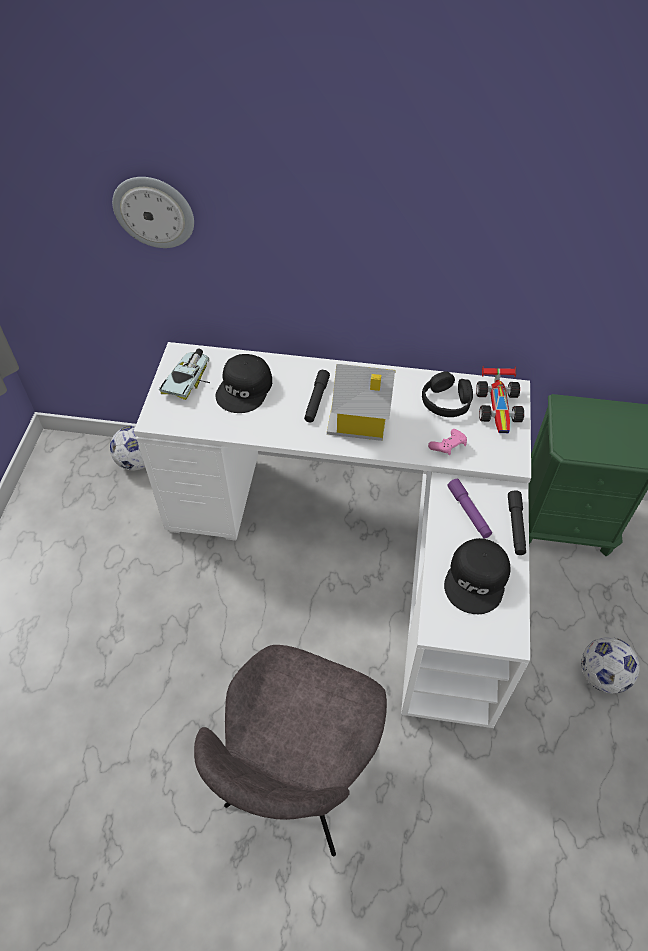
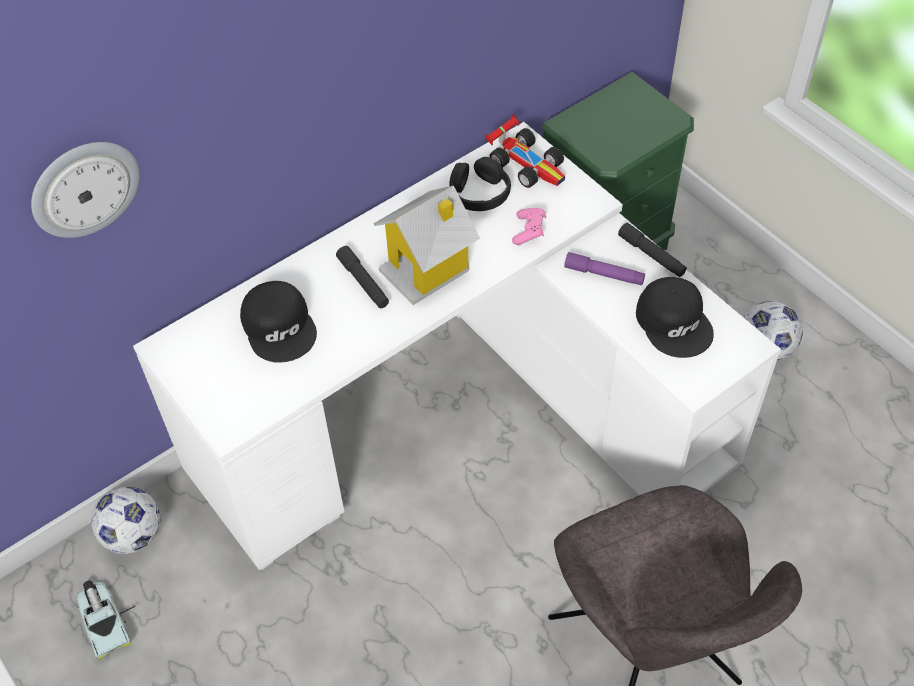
camera: 45 degrees left, 0 degrees up
(188, 378) = (206, 362): toy car -> toy car (104, 619)

